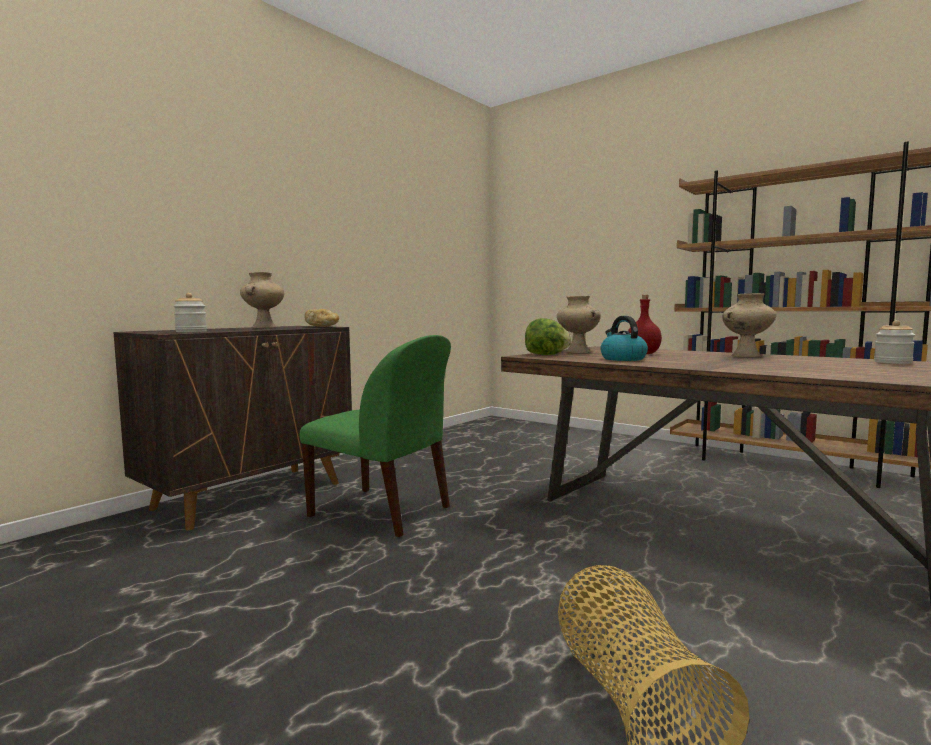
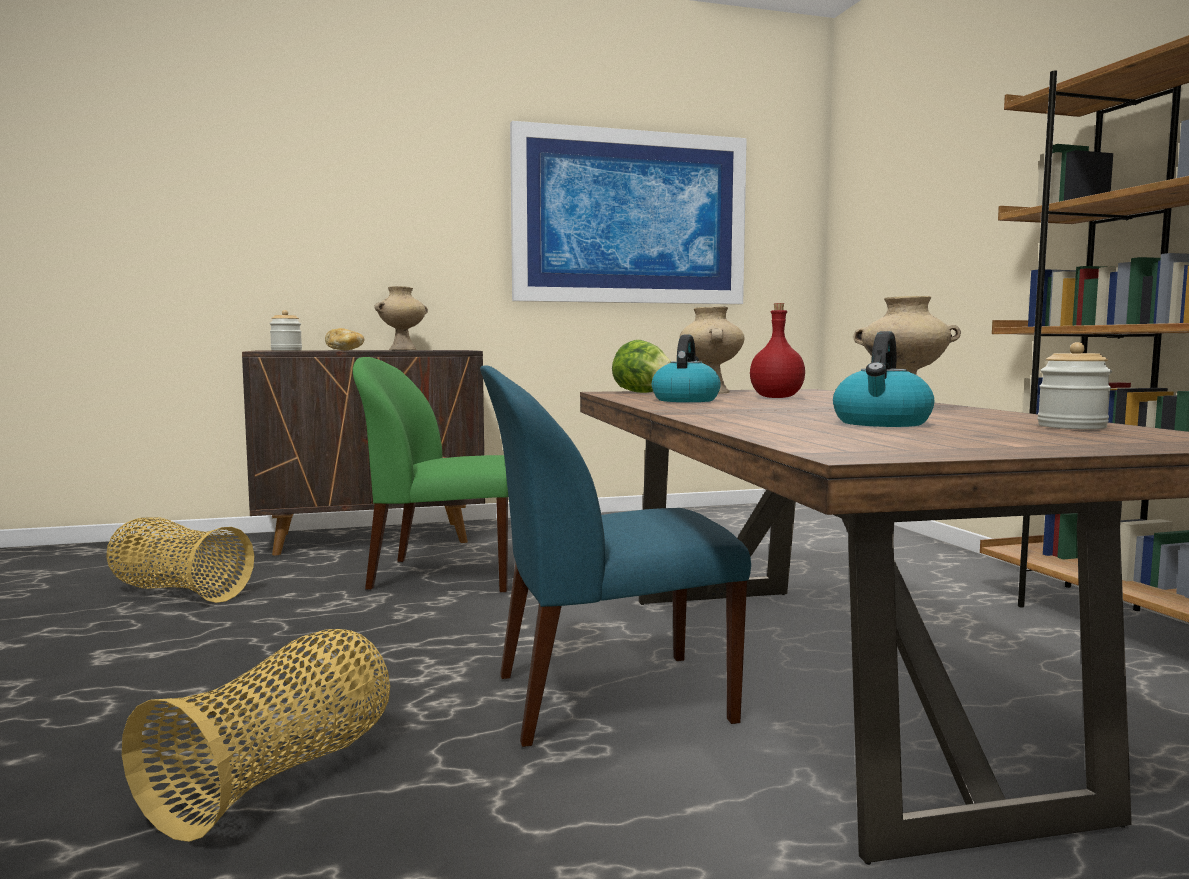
camera: 35 degrees right, 0 degrees up
(169, 588) = (178, 592): none -> basket
(323, 326) = (457, 350): bread -> bread (344, 350)
(382, 512) = (445, 575): green chair -> green chair turned 120 degrees clockwise
(395, 226) = (630, 218): none -> picture
(667, 566) = (605, 699): none -> blue chair
(834, 367) = (882, 423): none -> kettle

